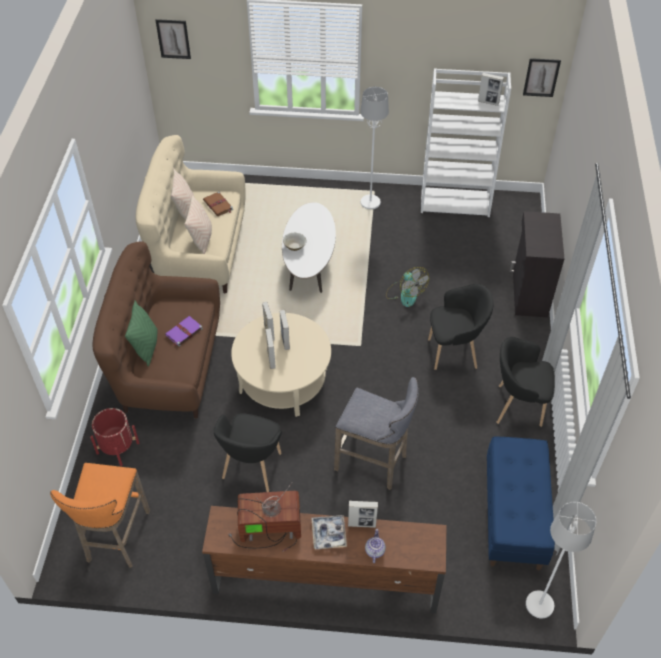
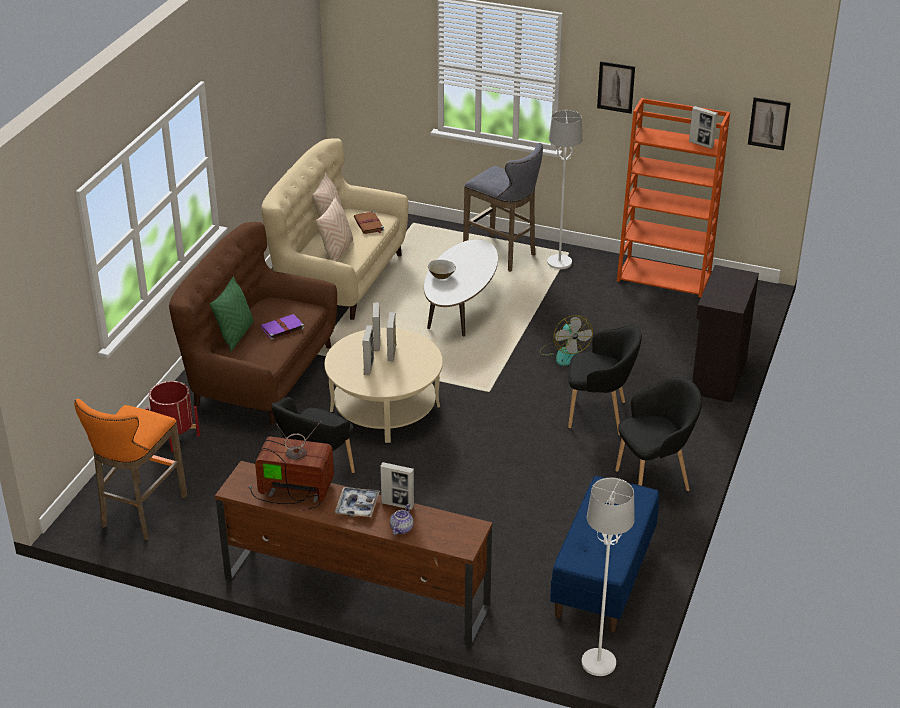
camera: 15 degrees right, 15 degrees down
(173, 39) = (356, 34): picture -> picture (616, 87)
(374, 463) = (458, 500): grey stool -> grey stool (503, 255)
(455, 202) = (665, 277): white bookcase -> orange bookcase
(517, 406) = (654, 478): black armchair -> black armchair turned 135 degrees clockwise

